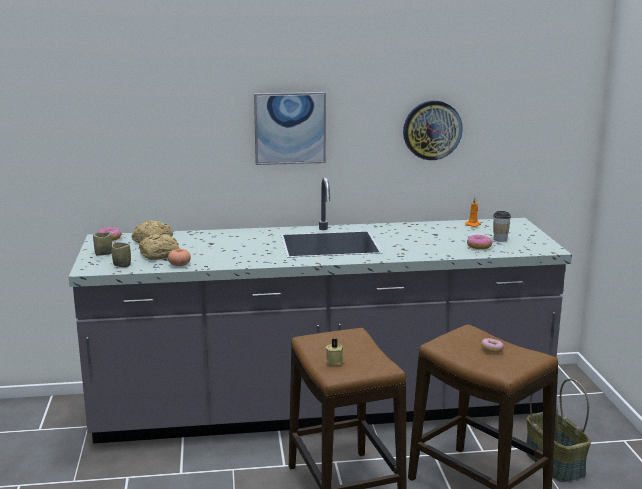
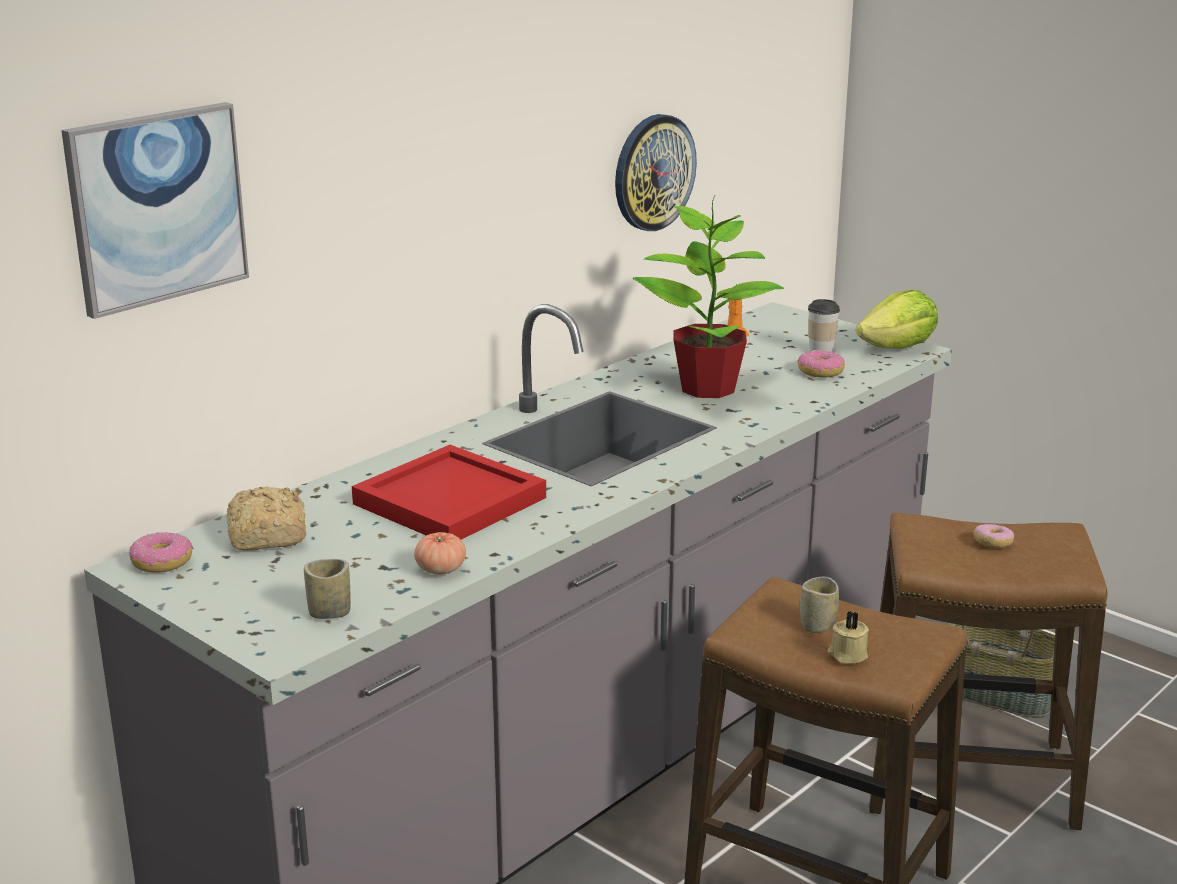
camera: 40 degrees left, 5 degrees up
(103, 254) = (231, 602): cup -> cup (817, 625)
(160, 255) = (356, 561): bread -> none
(229, 247) = (450, 499): none -> red tray
(290, 128) = (448, 215): picture -> picture (157, 207)
(412, 240) = (709, 388): none -> potted plant
(542, 247) = (898, 348): none -> lettuce

